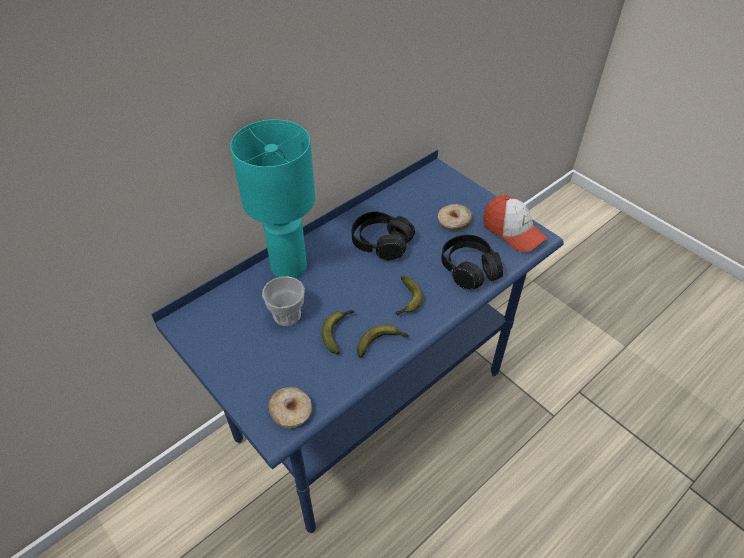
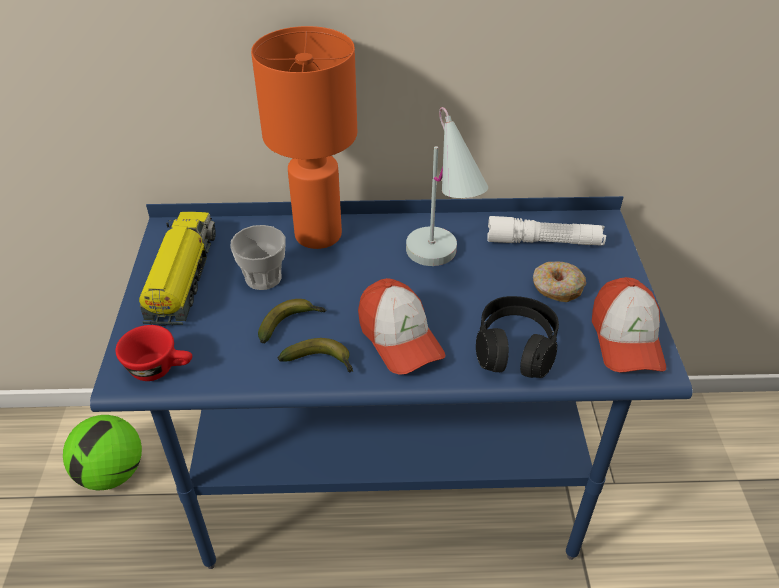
camera: 40 degrees right, 5 degrees down
(183, 530) = (111, 473): none -> football
(233, 348) = (182, 277): none -> toy truck
(289, 266) = (319, 234): turquoise table lamp -> orange table lamp
(291, 411) = (160, 368): donut -> red cup
(381, 243) = (442, 263): black headphones -> white table lamp
(407, 301) = (399, 338): banana -> cap
(420, 199) = (544, 242): none -> white flashlight

